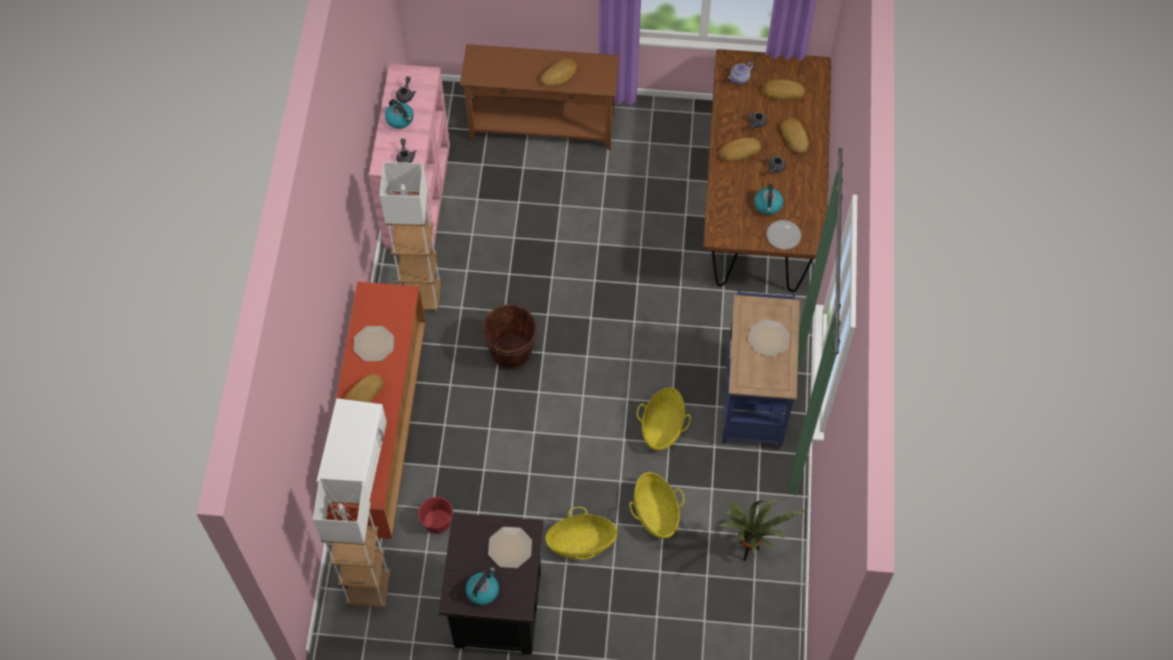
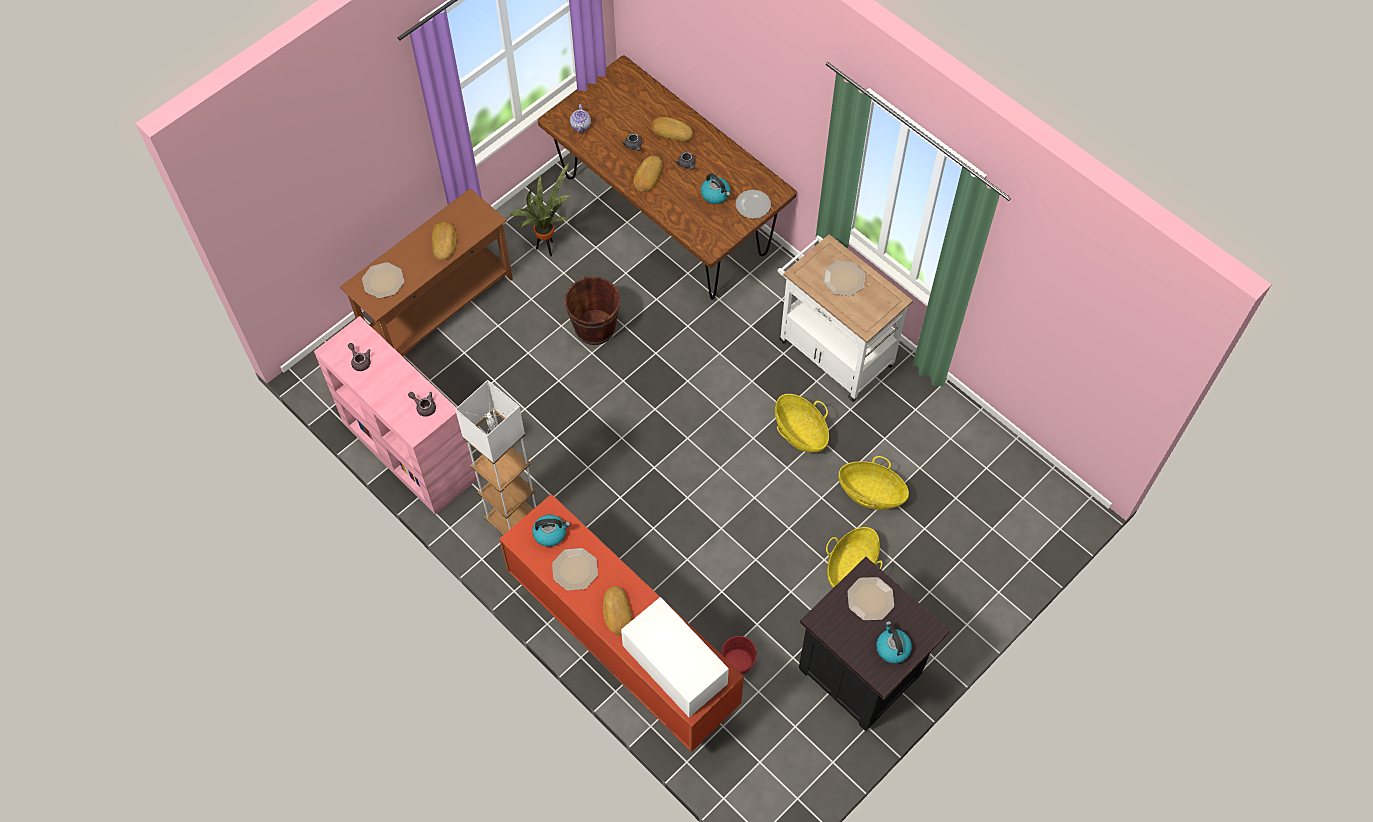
camera: 50 degrees left, 0 degrees up
(368, 589) = (754, 763): white floor lamp -> none
(400, 119) = (381, 383): kettle -> kettle (550, 533)
(494, 64) = (383, 281): none -> plate
(511, 352) = (632, 490): brown bucket -> brown bucket (595, 328)
(749, 551) = (959, 453): potted plant -> potted plant (547, 248)
(753, 399) = (832, 351): blue cart -> white cart
(782, 91) = (622, 107): bread -> none

